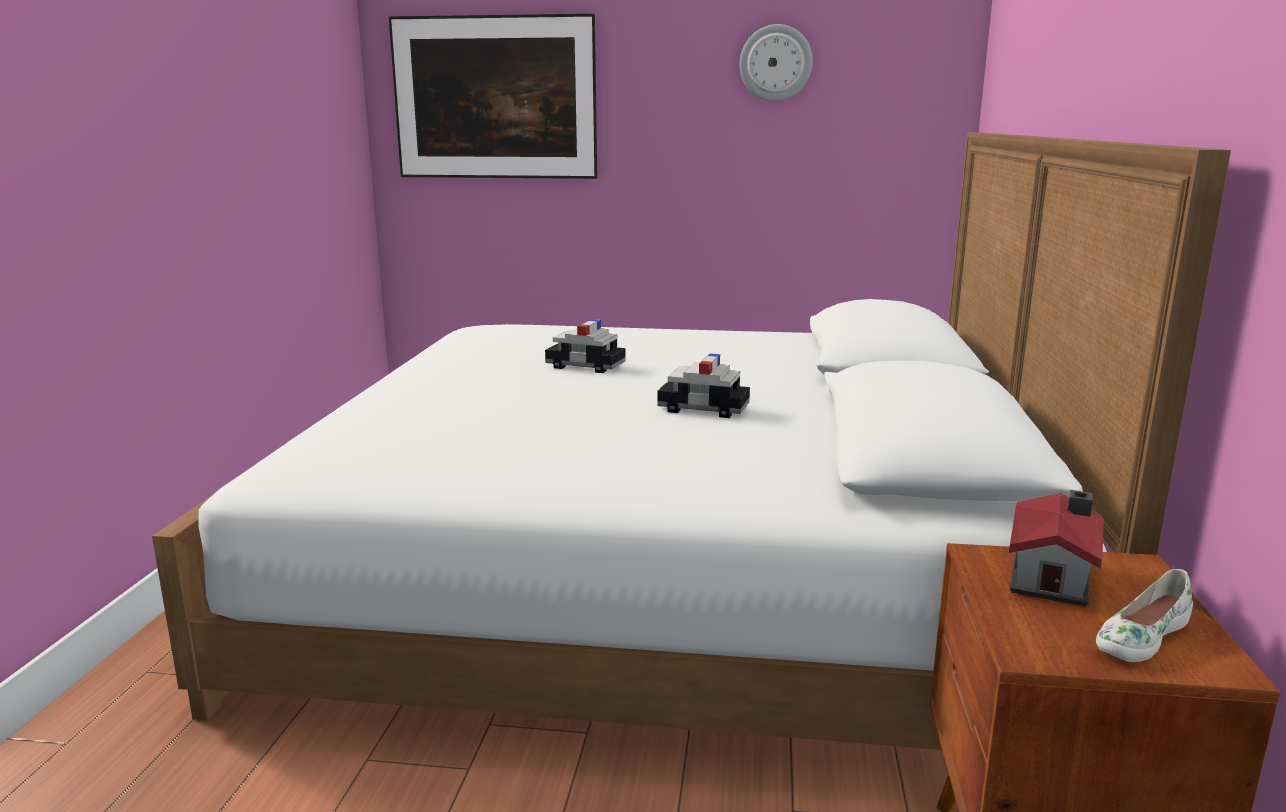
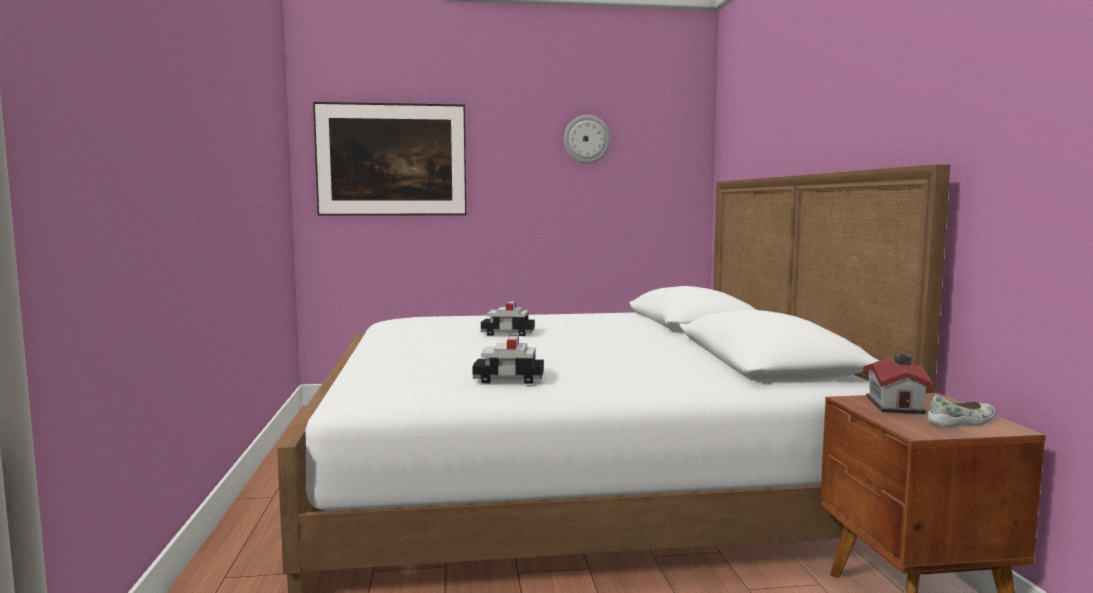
camera: 15 degrees left, 10 degrees down
(703, 409) = (614, 348): toy car -> toy car (508, 379)
(1140, 636) = (962, 422): white shoe -> white shoe turned 150 degrees counterclockwise

